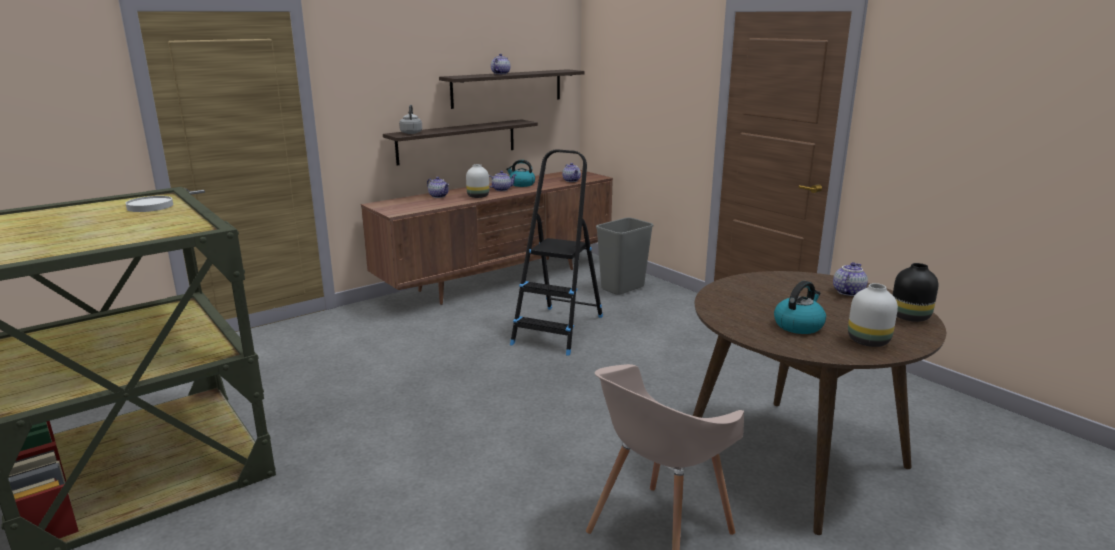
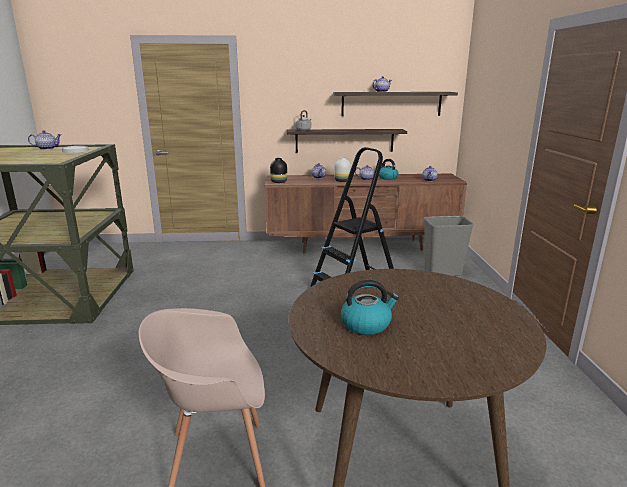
camera: 35 degrees right, 0 degrees up
(847, 292) = (481, 311): teapot -> teapot (47, 148)
(867, 341) = (401, 360): white vase -> none
(911, 317) = (502, 355): black vase -> black vase (279, 182)

